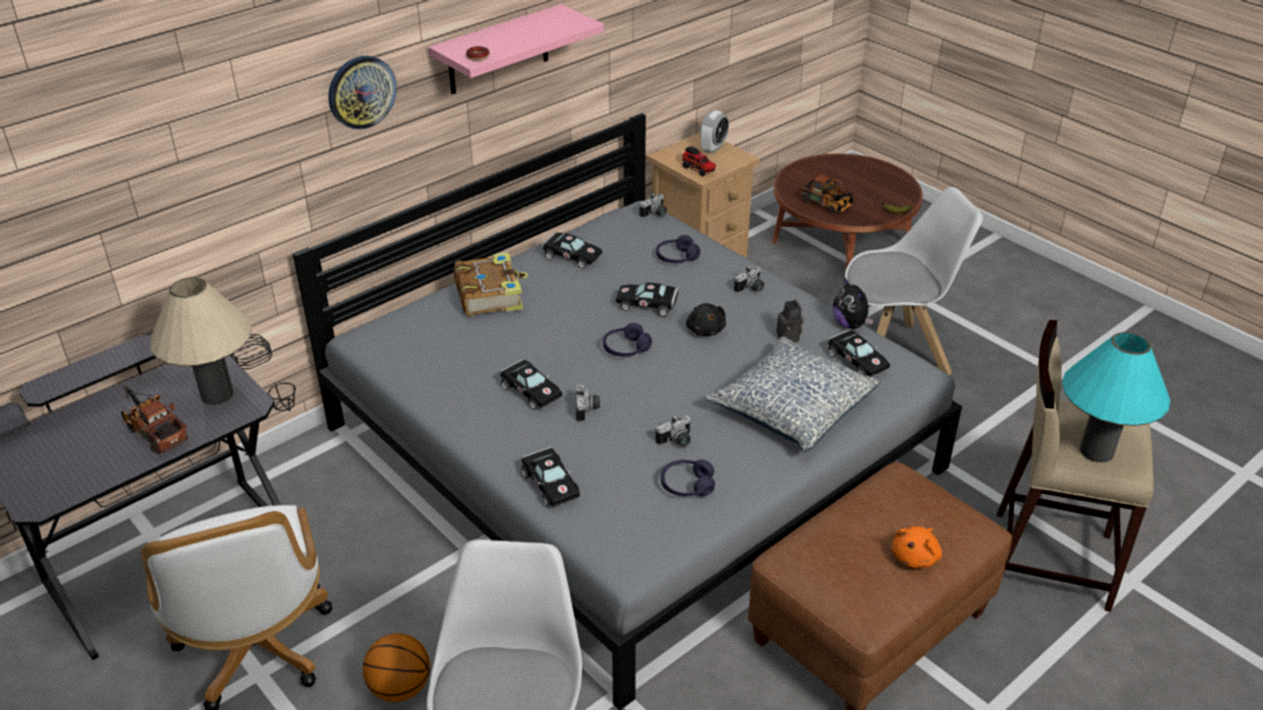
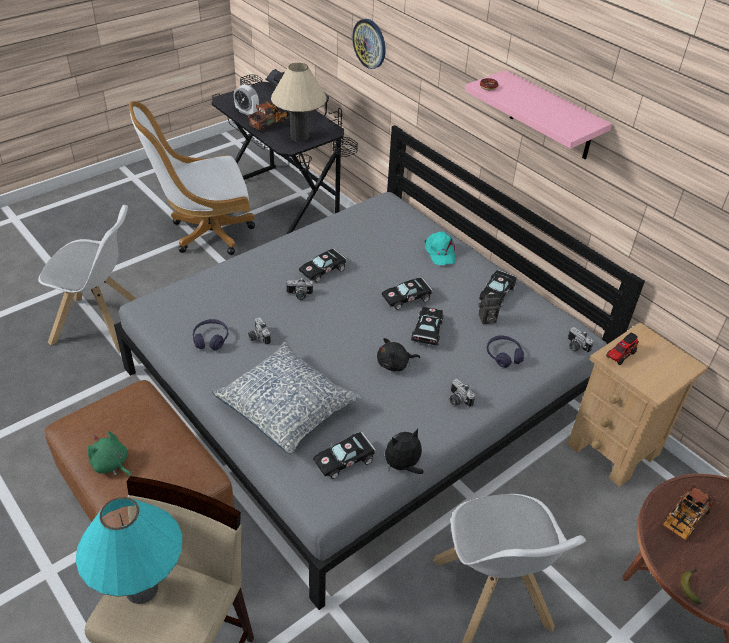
camera: 90 degrees right, 5 degrees up
(361, 92) = (459, 64): wall clock -> wall clock (370, 43)
(400, 687) = (170, 282): basketball -> none
(490, 294) = (440, 252): book -> turquoise cap
(550, 483) = (228, 277): black toy car -> black toy car (408, 298)
(626, 348) = (369, 317): purple headphones -> none
(713, 148) = (670, 370): alarm clock -> alarm clock (247, 112)
(789, 338) = (382, 418): camera -> camera (486, 320)
(915, 557) = (111, 465): orange plush toy -> green plush toy

